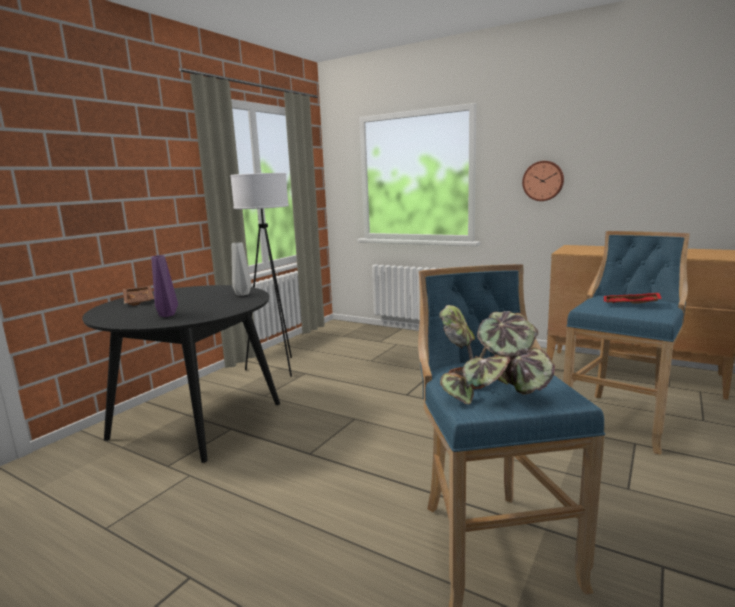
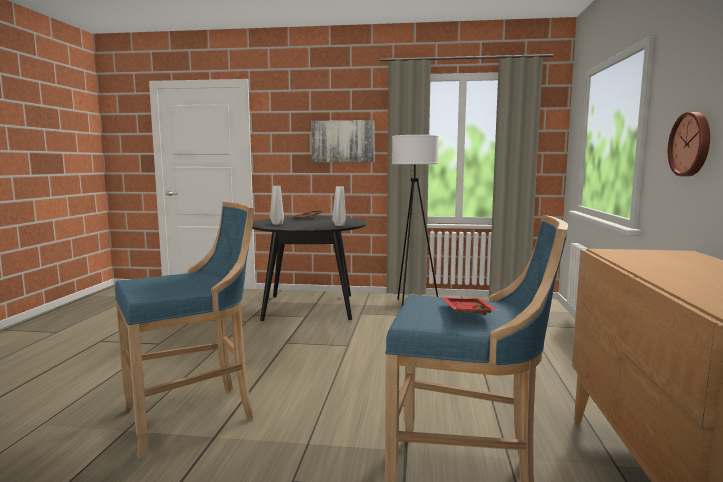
camera: 65 degrees right, 5 degrees down
(138, 182) = (343, 141): none -> picture
(167, 315) = (278, 224): purple vase -> grey vase
(491, 391) = (164, 282): potted plant -> none

